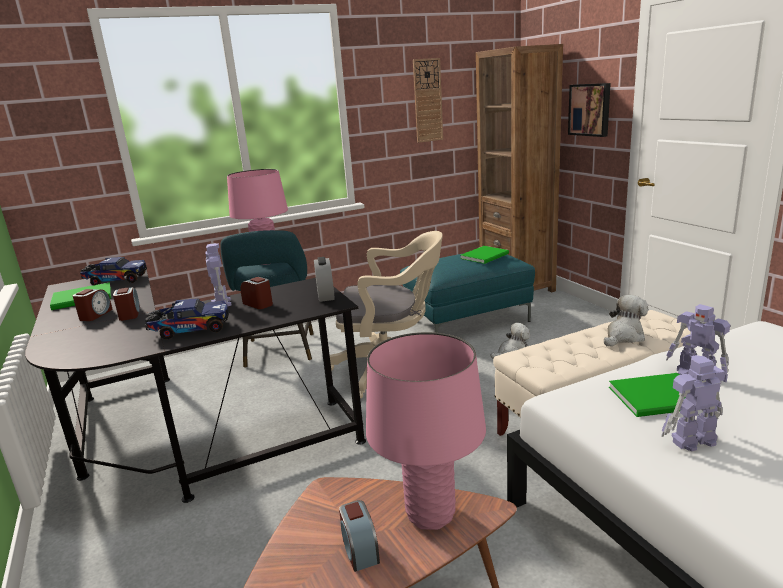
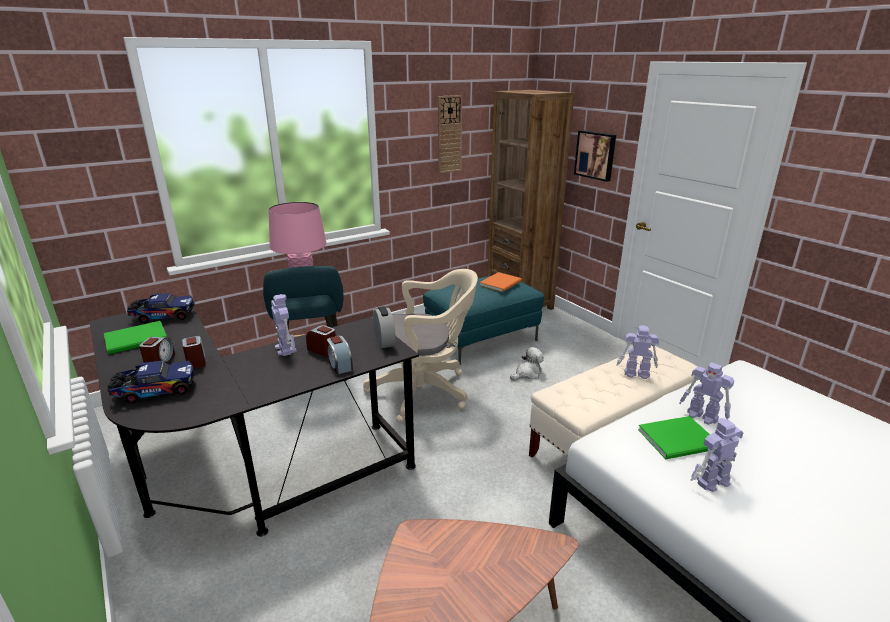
camera: 10 degrees left, 5 degrees up
(189, 330) = (266, 382): toy truck -> toy truck (154, 391)
(360, 550) = (459, 591): alarm clock -> alarm clock (340, 365)
(430, 514) = (509, 552): pink table lamp -> none
(486, 256) = (502, 283): green book -> orange book
(623, 336) = (635, 373): plush toy -> toy robot

